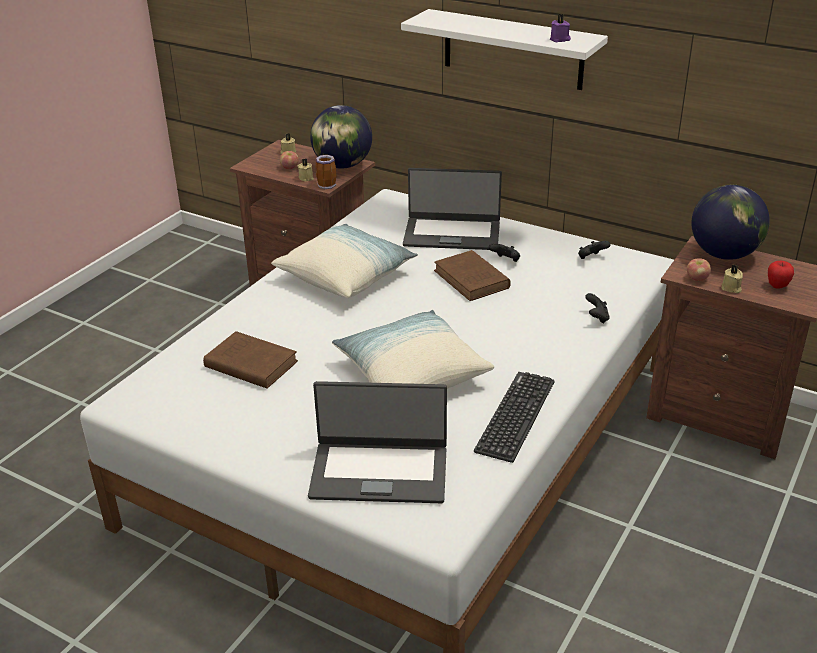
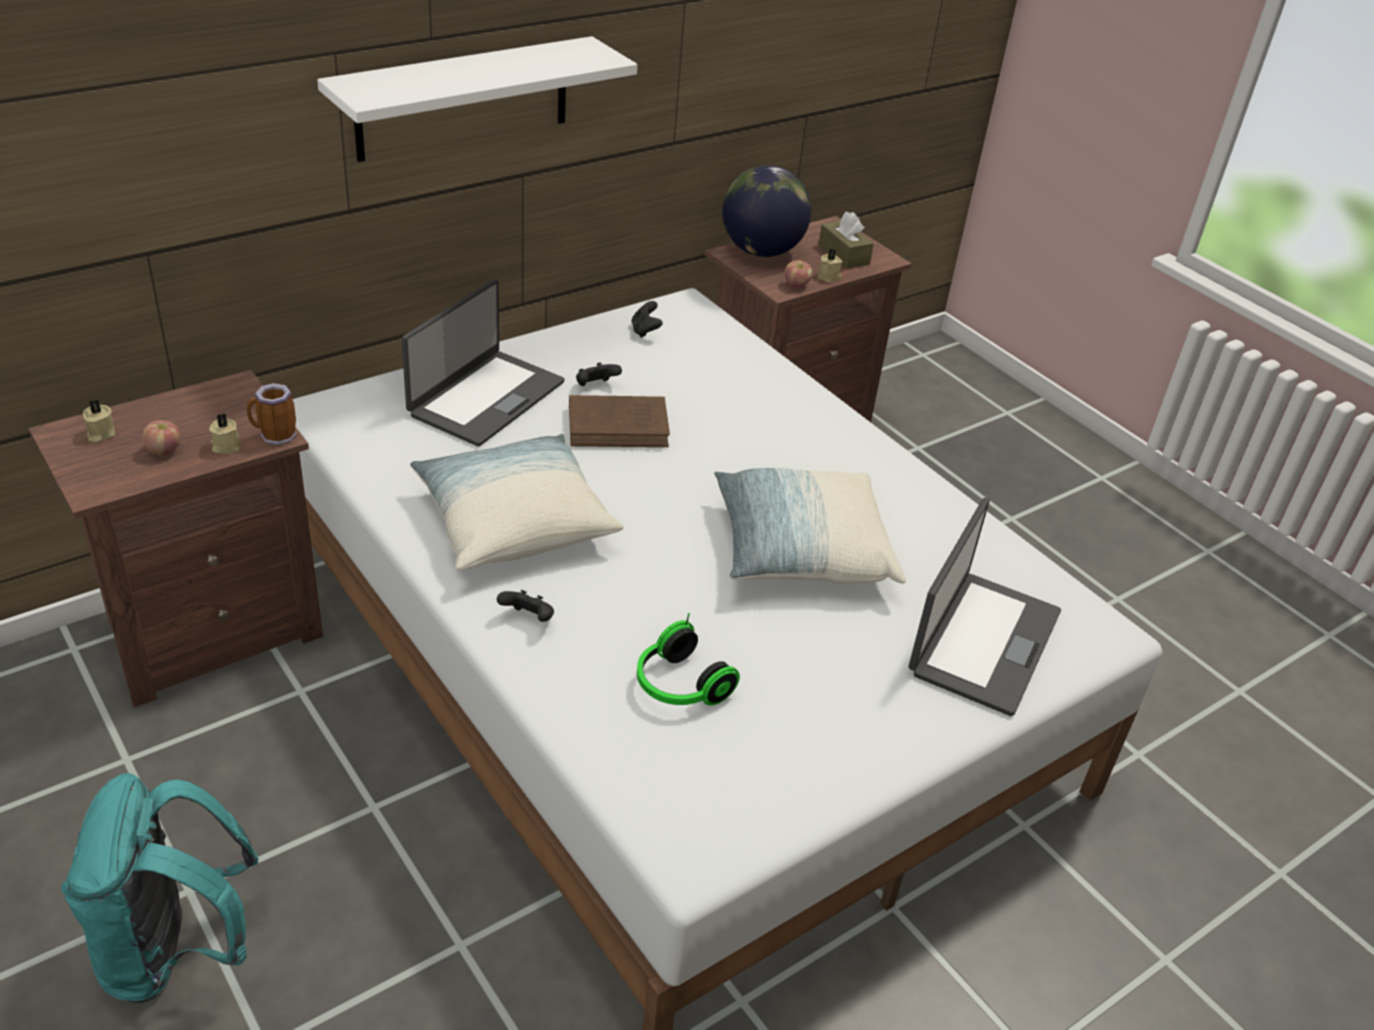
camera: 70 degrees left, 5 degrees up
(121, 359) = (175, 950): none -> turquoise backpack
(249, 364) = (678, 686): brown book -> headphones
(342, 165) = (227, 400): globe -> none
(515, 416) = (927, 506): keyboard -> none
(560, 39) = (575, 59): purple candle -> none
(596, 317) = (773, 380): black game controller -> black game controller (528, 619)
(777, 286) = (843, 254): apple -> brown tissue box

